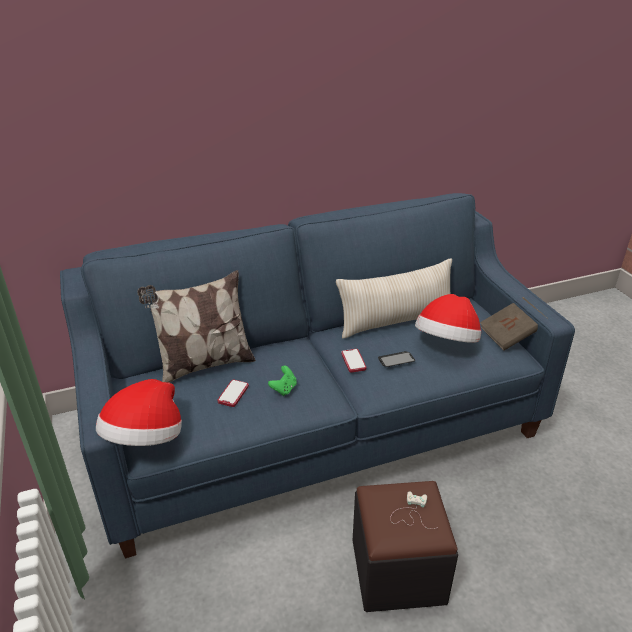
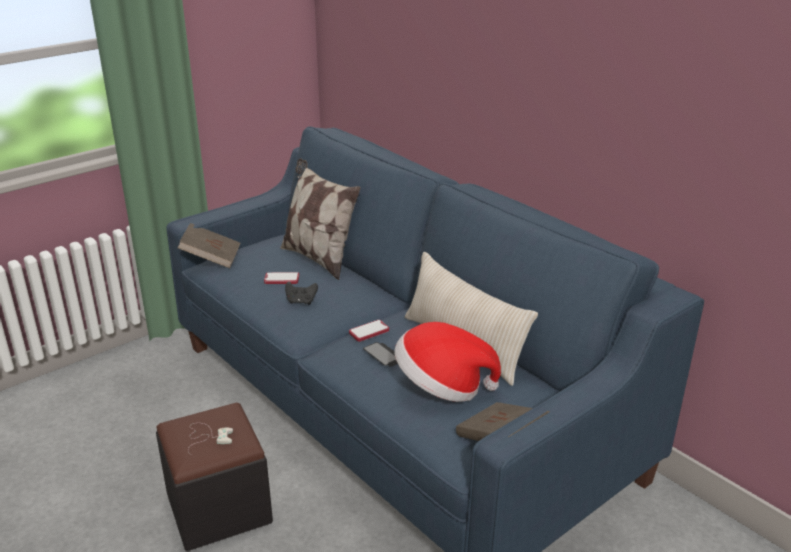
camera: 70 degrees right, 5 degrees down
(146, 439) = (211, 258): hat -> brown book
(284, 389) = (301, 301): green game controller -> black game controller

